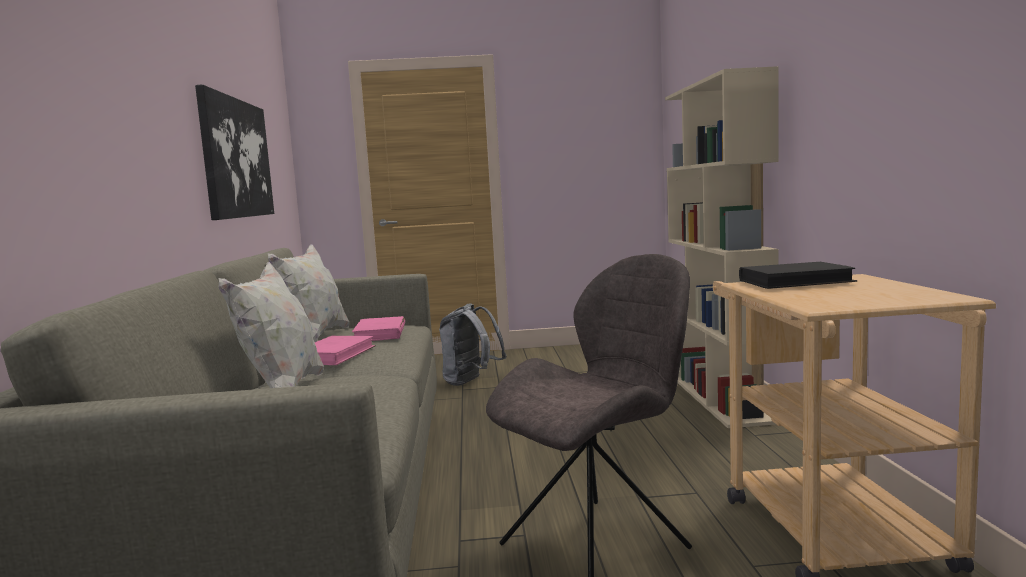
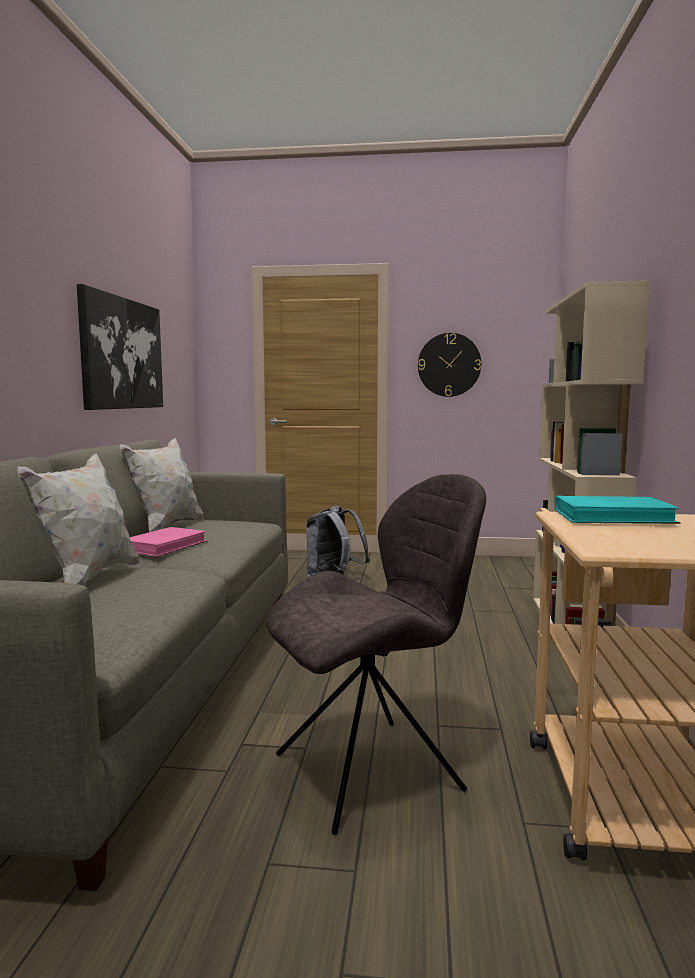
camera: 10 degrees right, 0 degrees up
(380, 333) = (223, 528): pink book -> none
(559, 155) = (449, 365): none -> wall clock
(795, 281) = (613, 517): black book -> turquoise book

